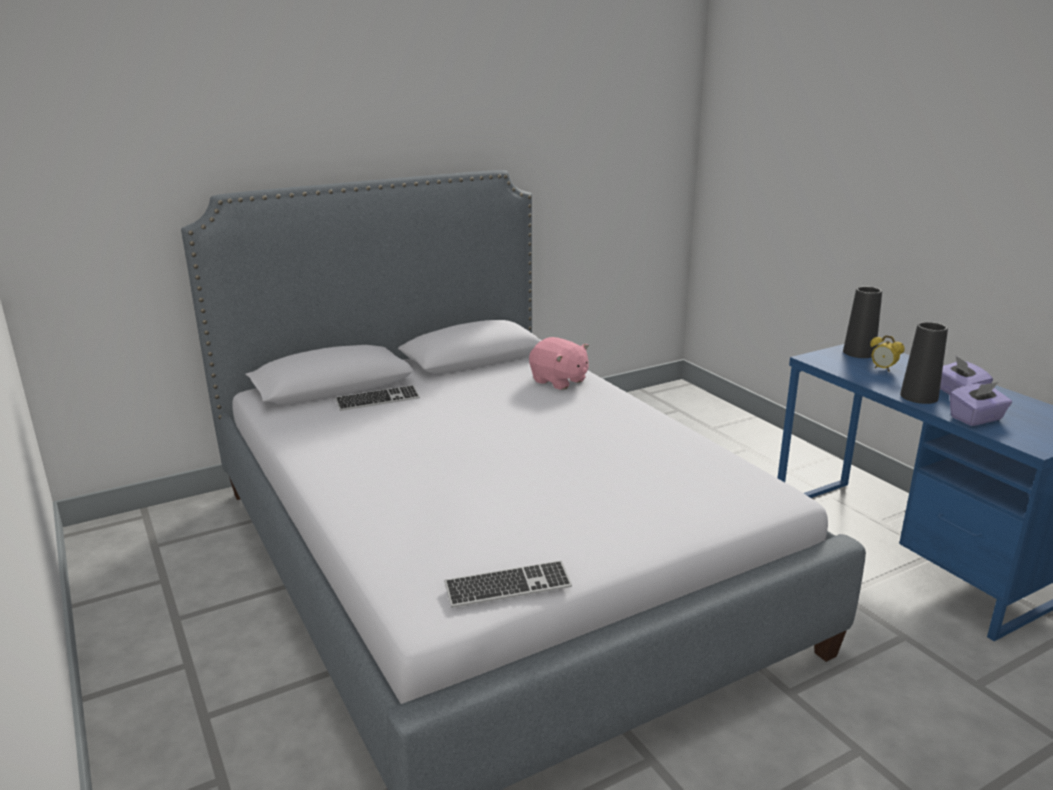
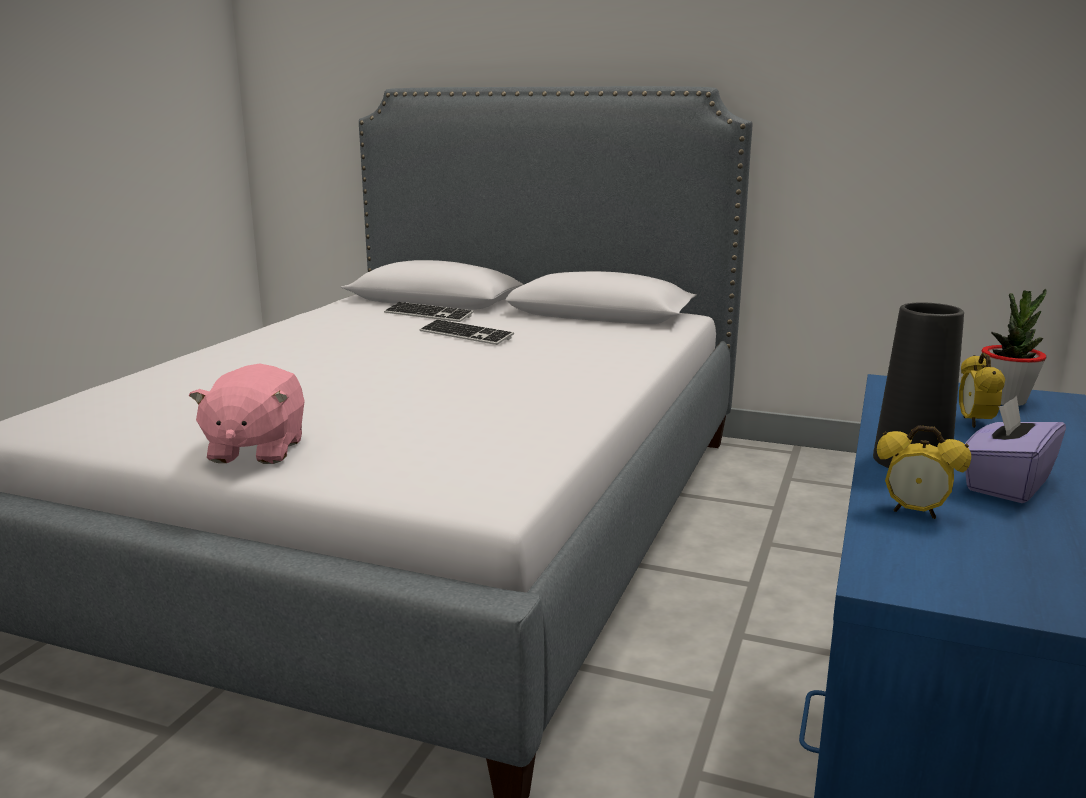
camera: 50 degrees right, 5 degrees down
(508, 587) = (98, 431): keyboard -> keyboard (466, 335)
(559, 381) = (611, 346): pink plush toy -> pink plush toy (255, 450)
(859, 352) = (1006, 400): black vase -> potted plant
(976, 419) = (915, 512): purple tissue box -> alarm clock

